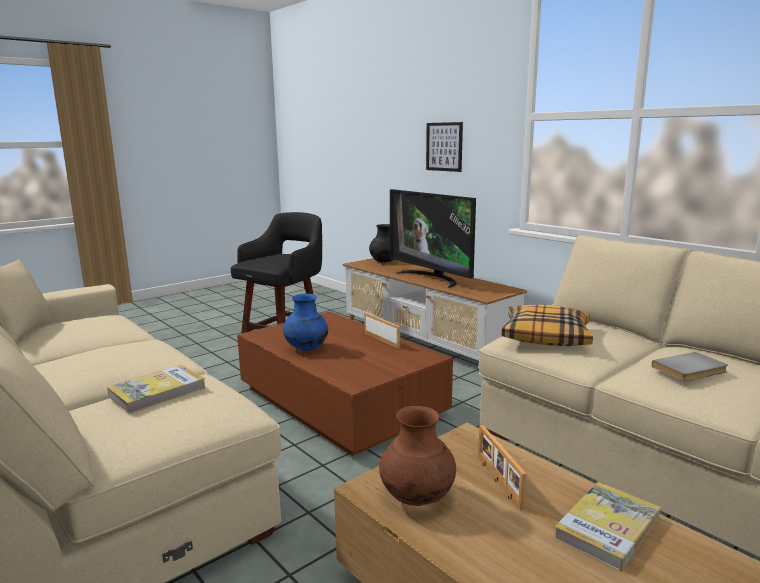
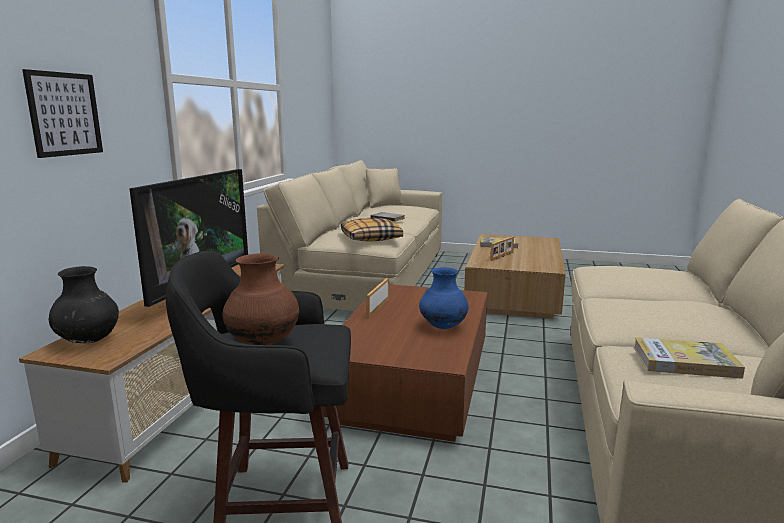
camera: 125 degrees left, 0 degrees up
(158, 392) = (636, 281): book -> book (685, 362)
(417, 499) = (540, 263): brown vase -> brown vase (263, 343)

